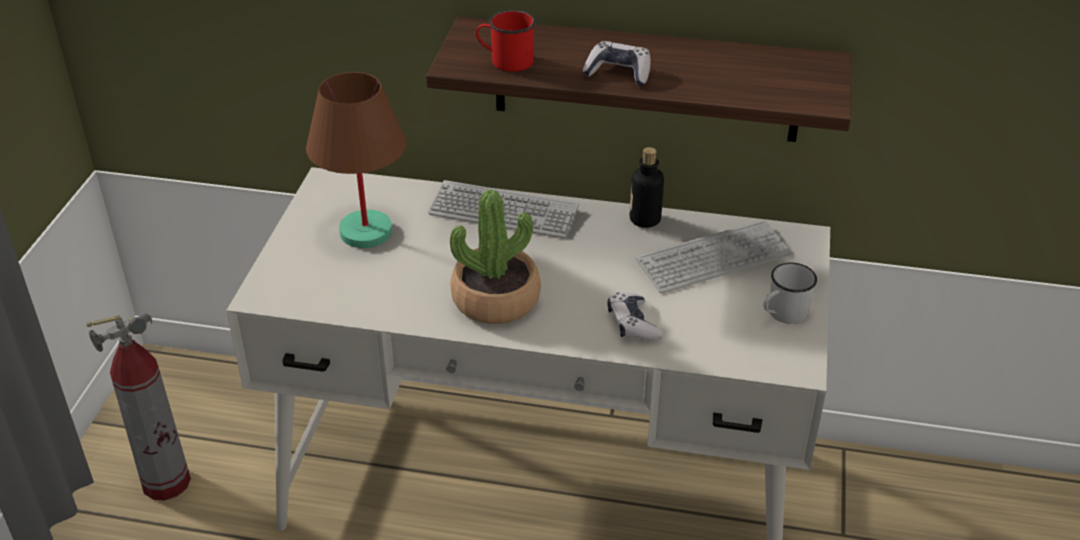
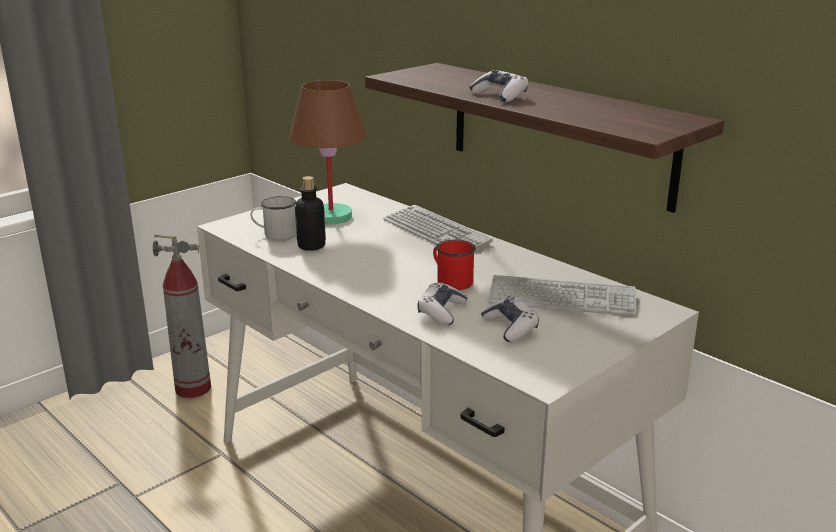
camera: 35 degrees right, 15 degrees down
(496, 299) = (363, 269): potted plant -> none
(505, 60) = (429, 79): red mug -> red mug (450, 280)
(645, 219) = (537, 263): bottle -> bottle (311, 246)
(710, 316) = (510, 327): none -> game controller
(783, 313) = (577, 346): white mug -> white mug (275, 234)

